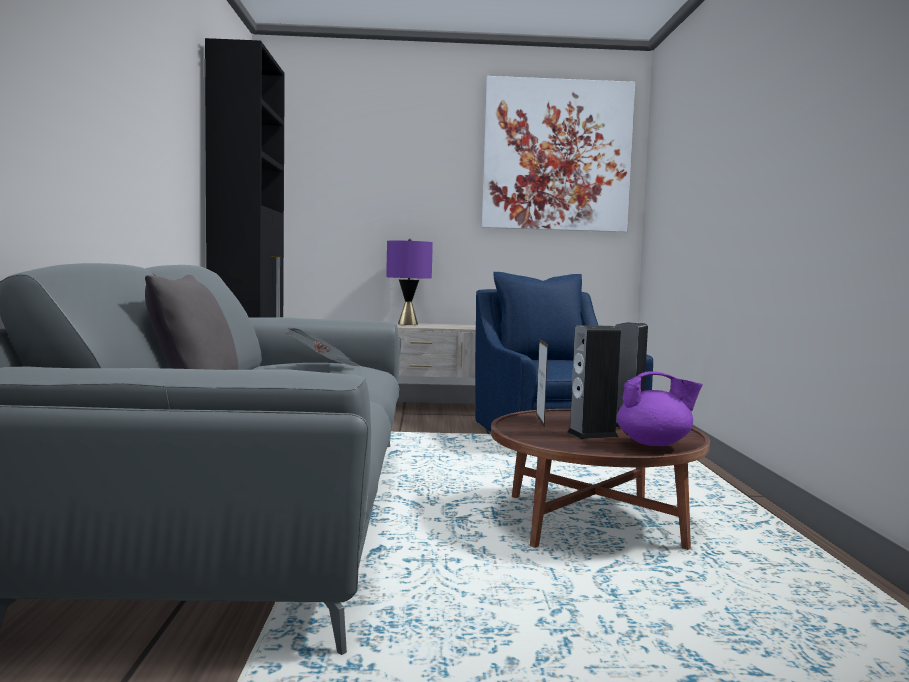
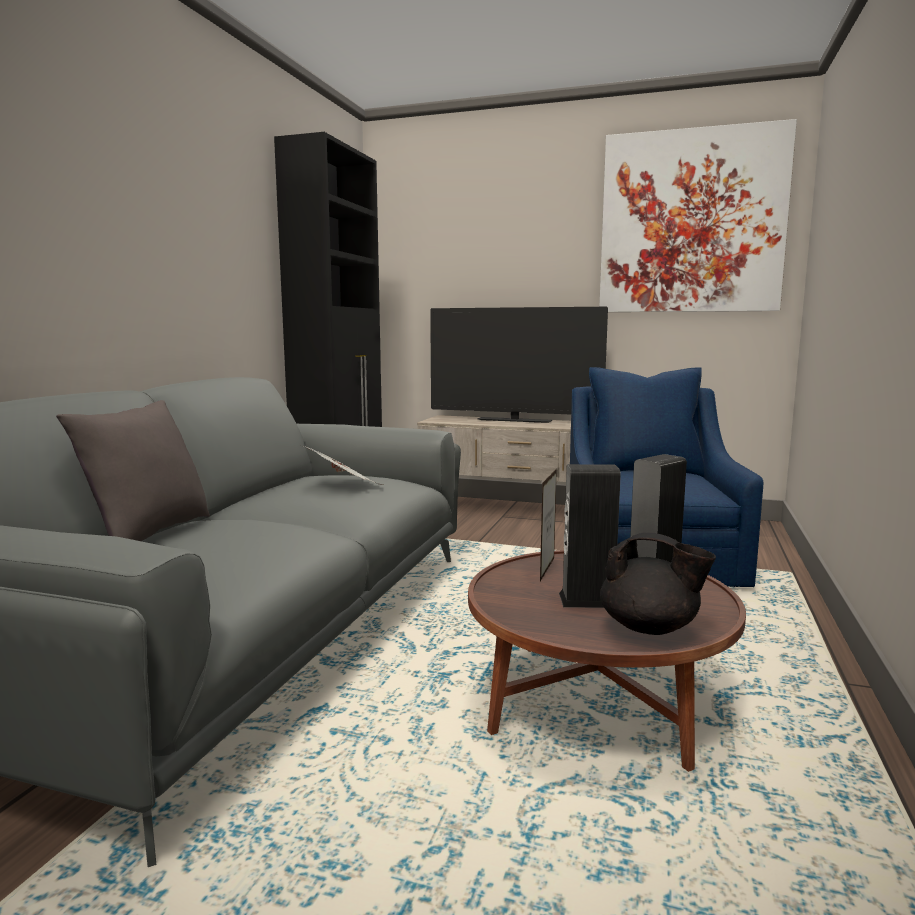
camera: 20 degrees right, 5 degrees up
(408, 324) = (514, 420): purple table lamp -> television
(655, 443) = (650, 628): purple teapot -> black teapot

